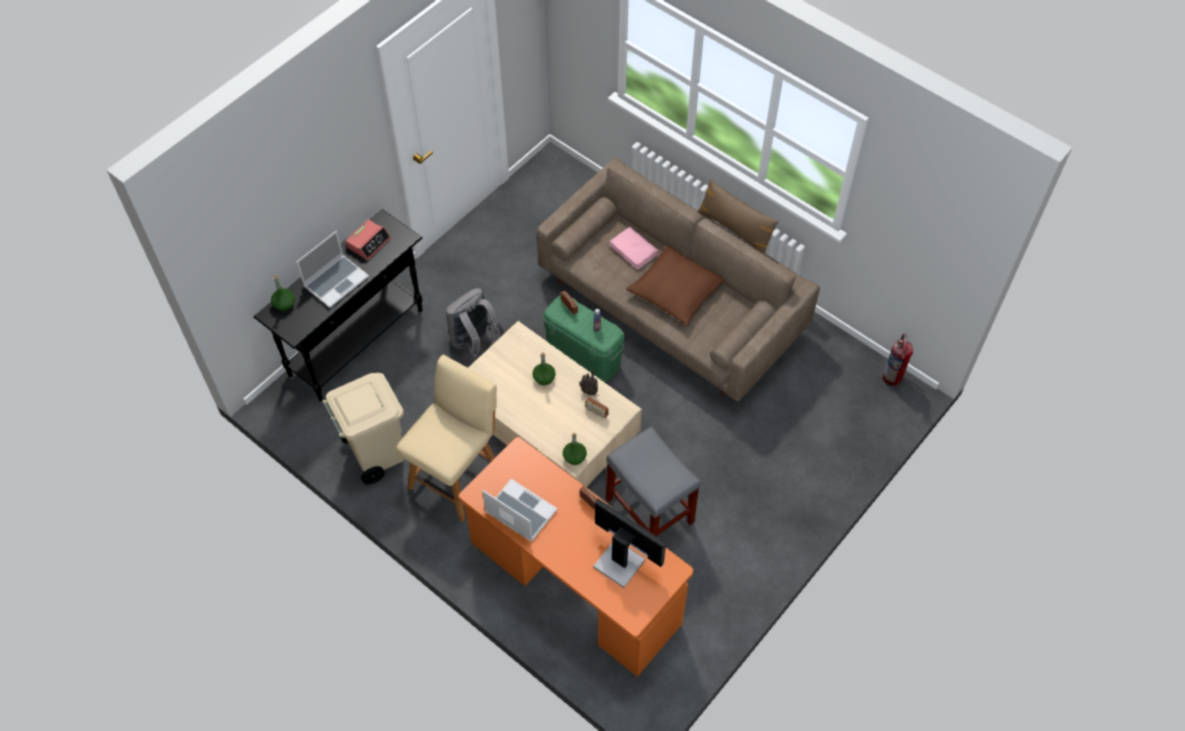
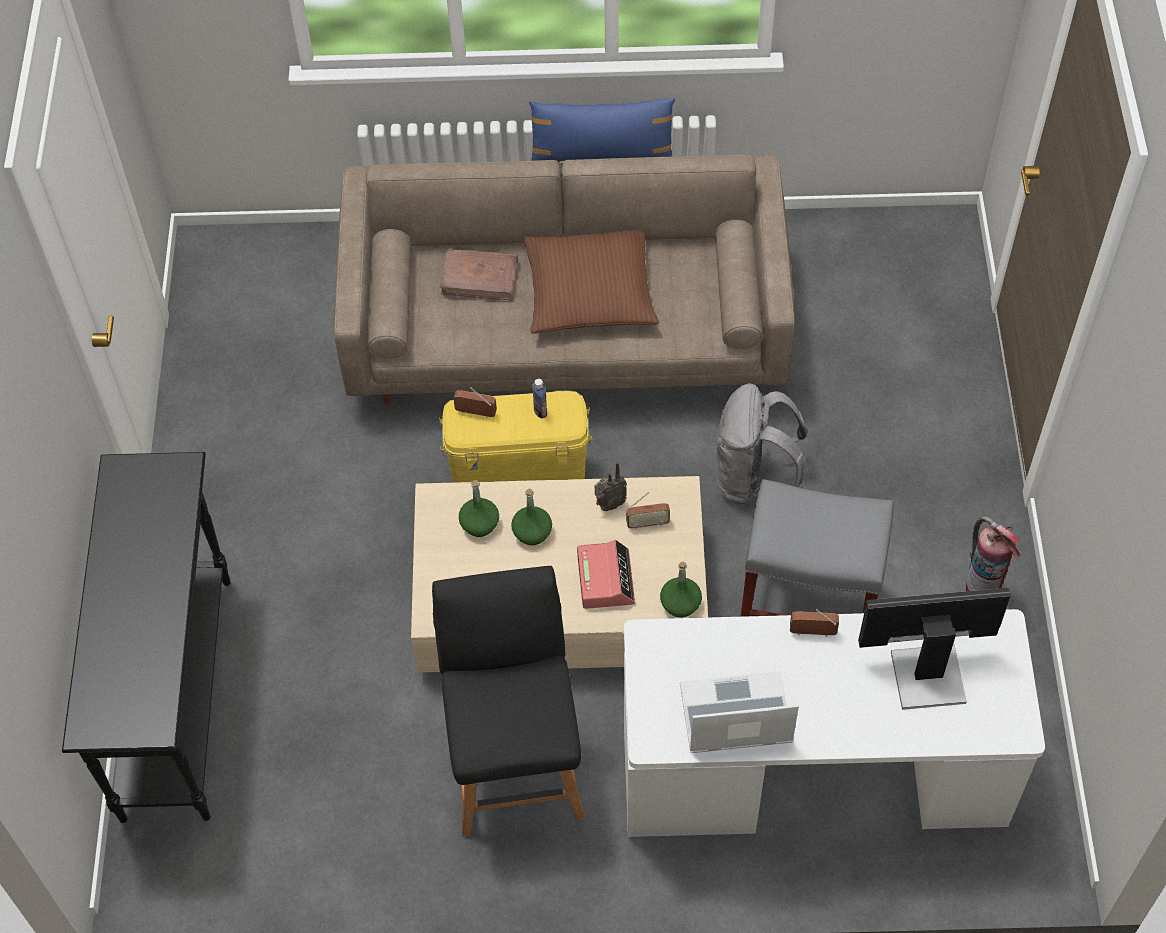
camera: 40 degrees left, 0 degrees up
(284, 304) = (94, 696): green bottle -> green bottle (480, 524)
(336, 281) = (140, 605): laptop -> none
(369, 243) = (133, 515): alarm clock -> alarm clock (605, 579)
(376, 454) = (368, 827): beige trash can -> none
(457, 477) = (515, 766): beige chair -> black chair
(474, 342) = (350, 569): grey backpack -> grey backpack (754, 478)
(575, 583) = (812, 777): orange desk -> white desk
(583, 355) = (518, 476): green storage box -> yellow storage box
(634, 250) = (480, 277): pink book -> brown book
(735, 230) = (602, 156): brown pillow -> blue pillow
(892, 377) = (918, 225): fire extinguisher -> fire extinguisher (982, 589)

